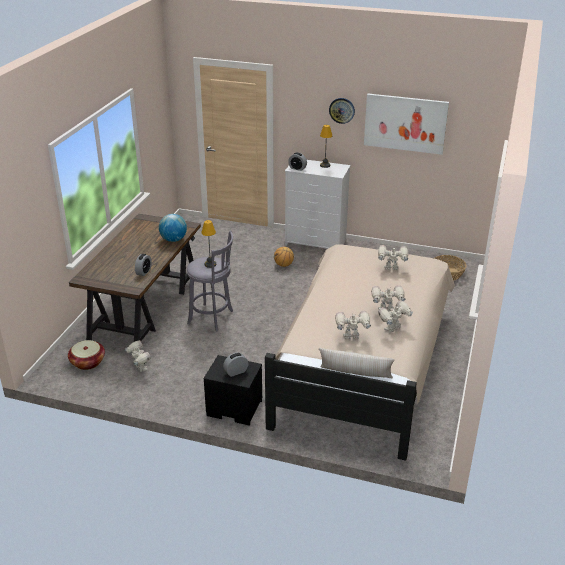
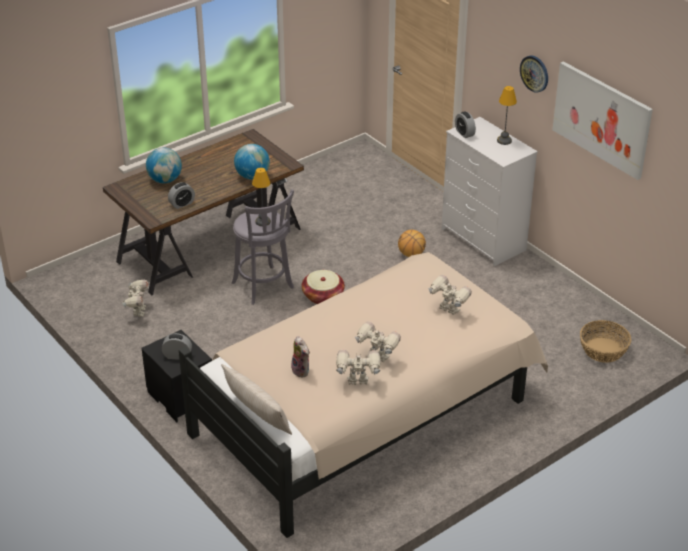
camera: 35 degrees right, 5 degrees up
(88, 362) = (98, 283): basket -> basket (323, 296)
(113, 262) = (165, 180): none -> globe
(351, 337) = (302, 371): toy robot -> plush toy

